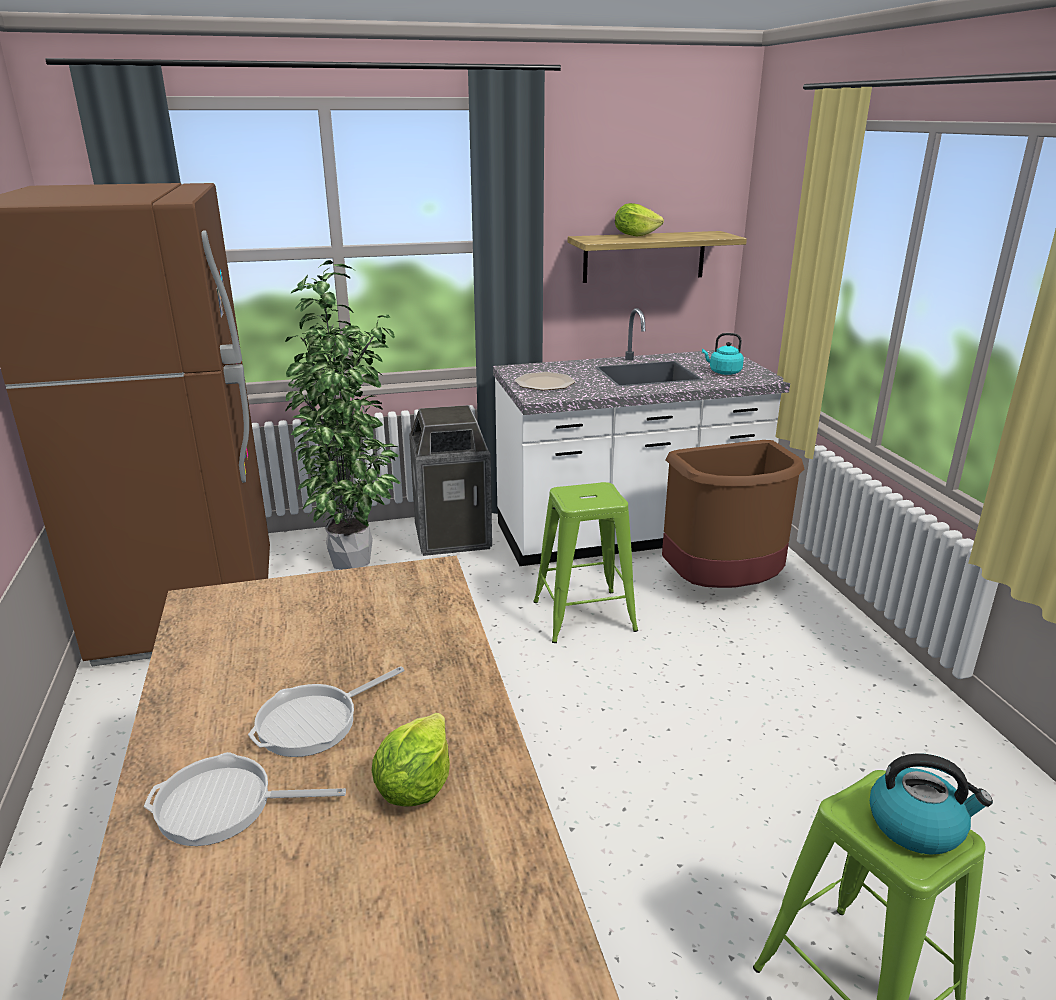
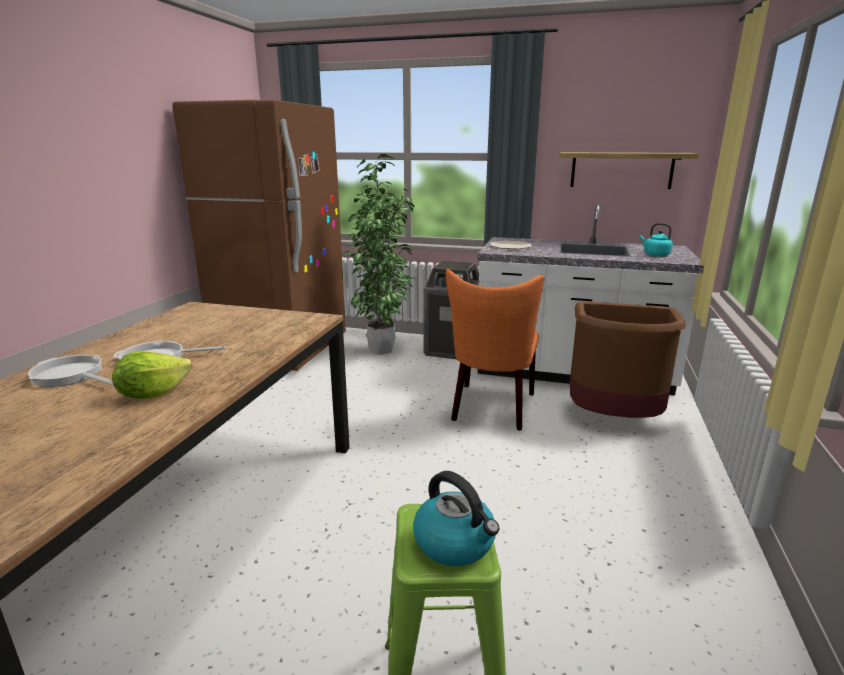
camera: 30 degrees right, 5 degrees down
(585, 616) = (491, 409): green stool -> orange chair
(635, 235) = (611, 152): lettuce -> none

